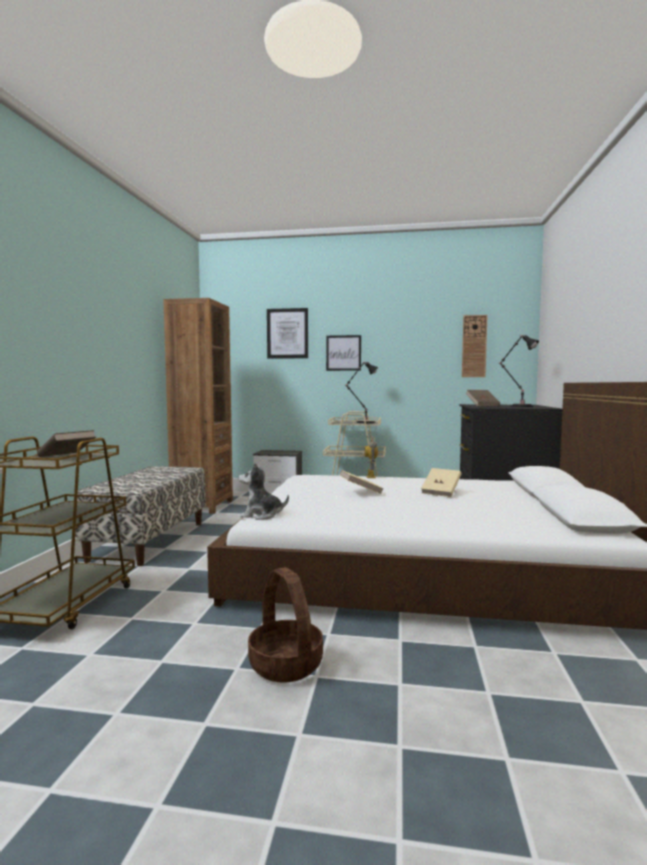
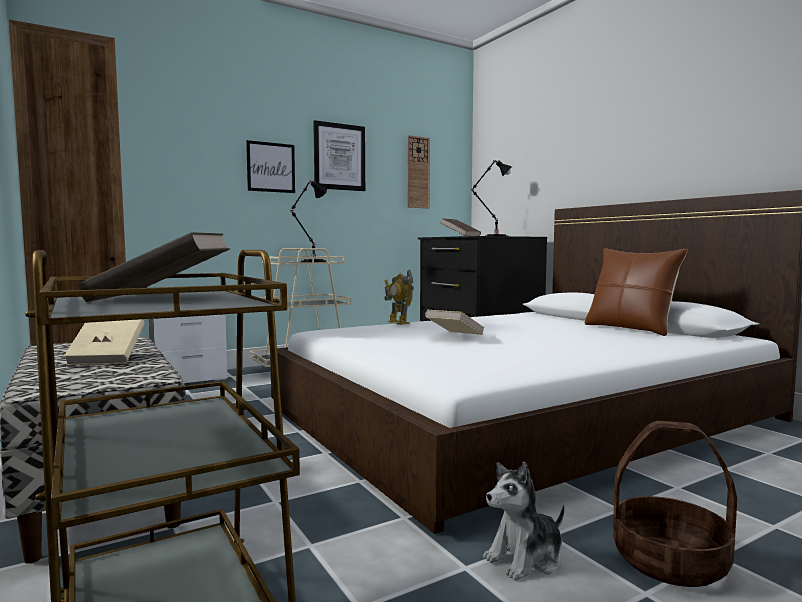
camera: 40 degrees left, 0 degrees up
(261, 515) = (444, 375): plush toy -> plush toy (526, 558)
(287, 333) = (185, 130): picture -> picture (339, 157)
(441, 492) = (519, 326): beige book -> beige book (108, 358)
(534, 509) = (630, 329): none -> brown pillow

